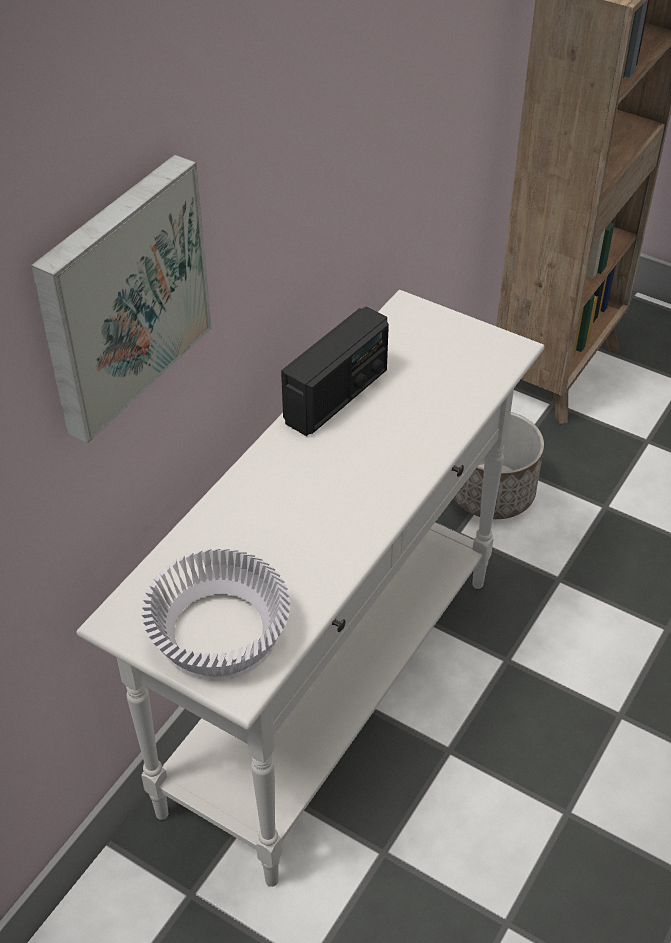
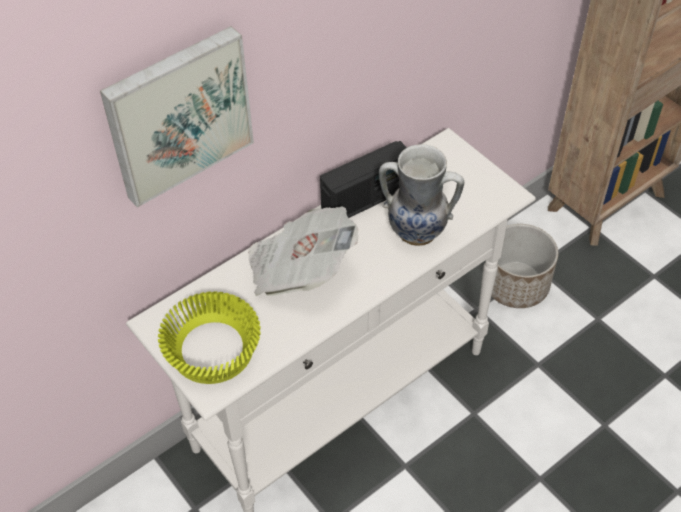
camera: 20 degrees right, 5 degrees up
(216, 633) = (211, 349): white bowl -> yellow bowl
(290, 501) = (299, 269): none -> newspaper
(420, 419) = (416, 232): none -> vase

